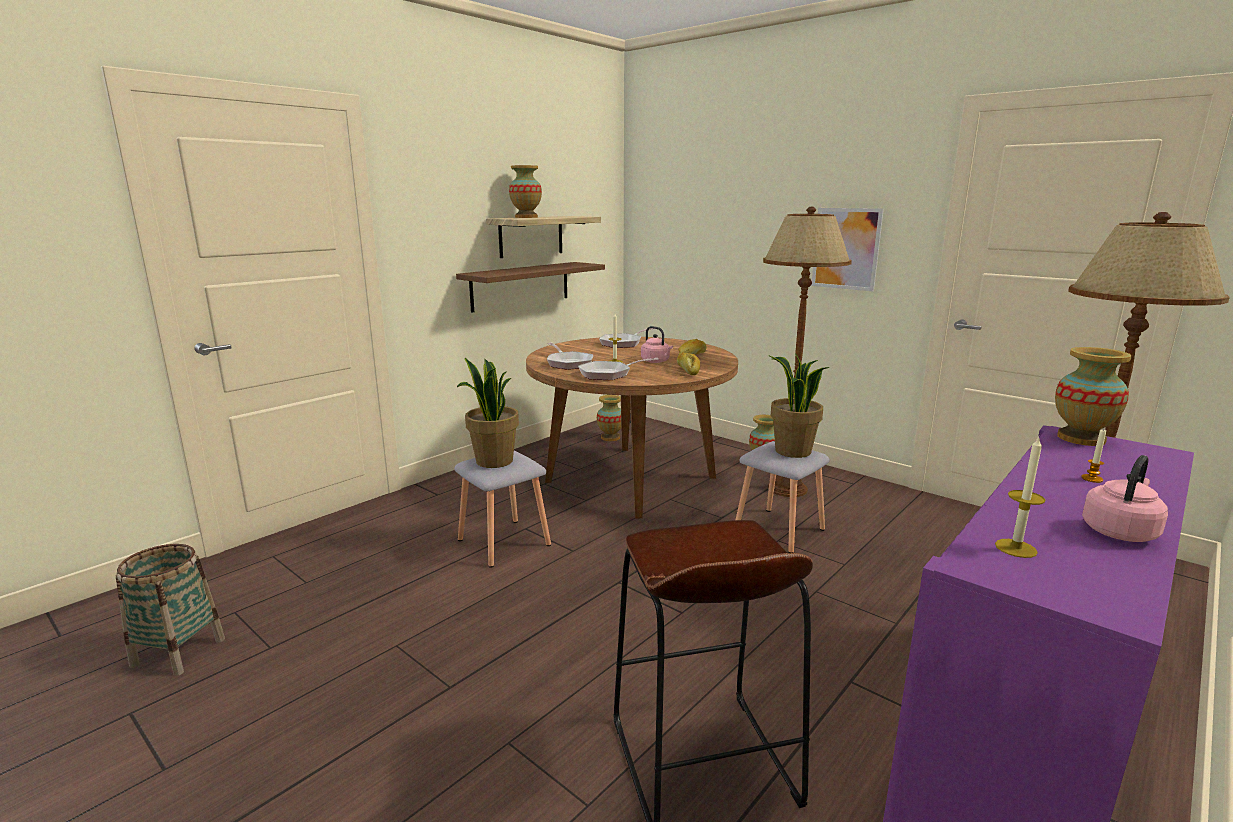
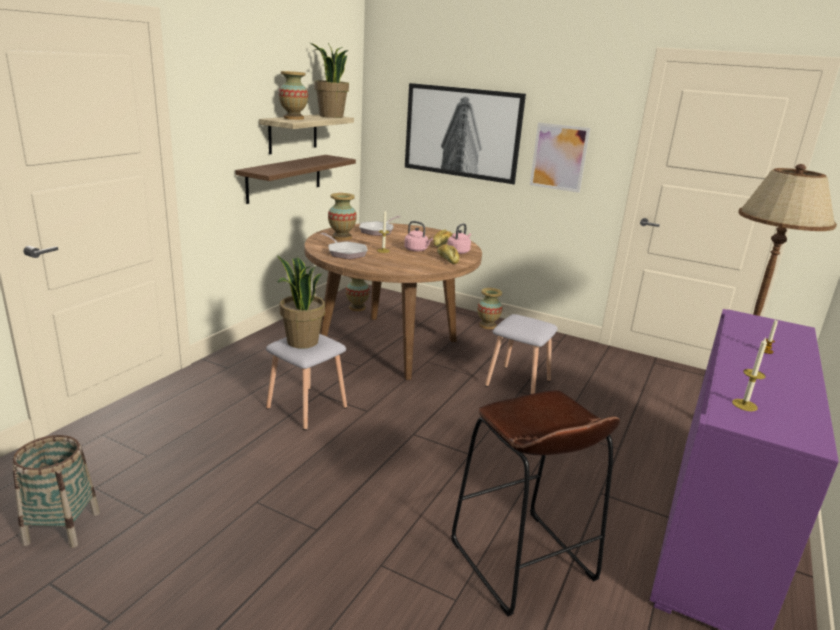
camera: 15 degrees left, 5 degrees up
(608, 374) = (386, 264): frying pan -> none
(730, 229) = (462, 132): none -> picture
(787, 489) = (513, 348): brown floor lamp -> none
(792, 451) = (532, 323): potted plant -> potted plant (331, 116)
(1080, 438) = (749, 319): vase -> vase (341, 237)
(1120, 531) = (794, 389): pink kettle -> pink kettle (459, 251)

